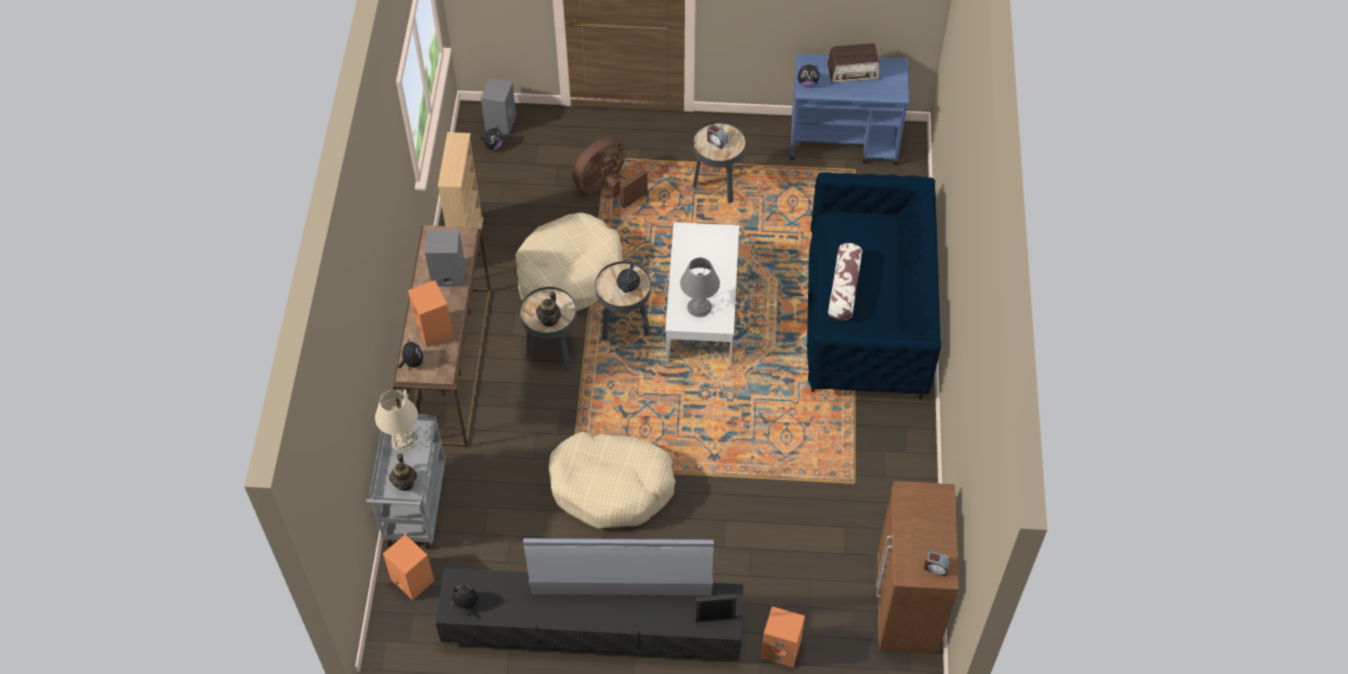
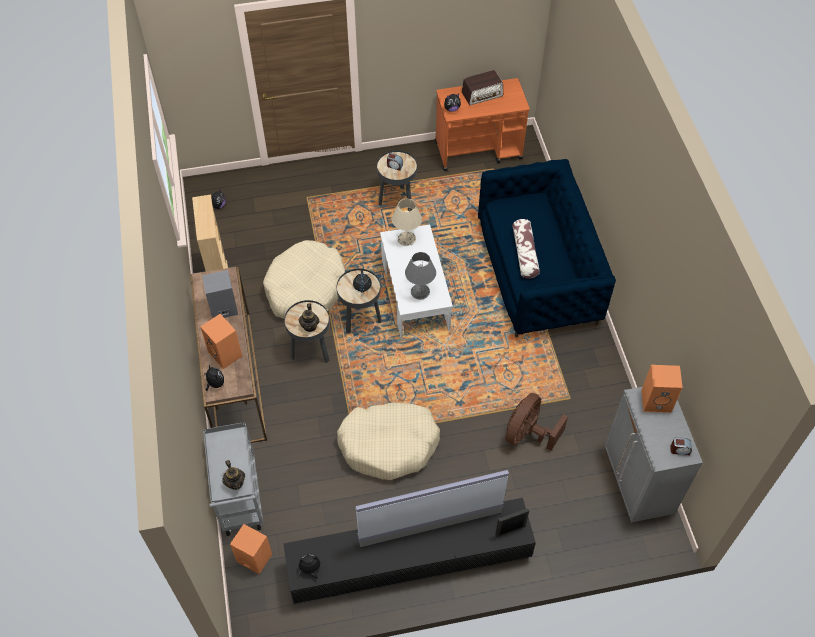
camera: 15 degrees left, 0 degrees up
(402, 439) = (222, 447): beige table lamp -> beige table lamp (406, 238)
(500, 122) = (218, 187): grey speaker -> none
(607, 188) = (315, 219): brown fan -> brown fan (528, 434)
(782, 648) = (559, 539): orange speaker -> orange speaker (657, 400)
(844, 142) = (479, 150): blue cart -> orange cart
(907, 602) = (639, 479): brown cabinet -> grey cabinet

